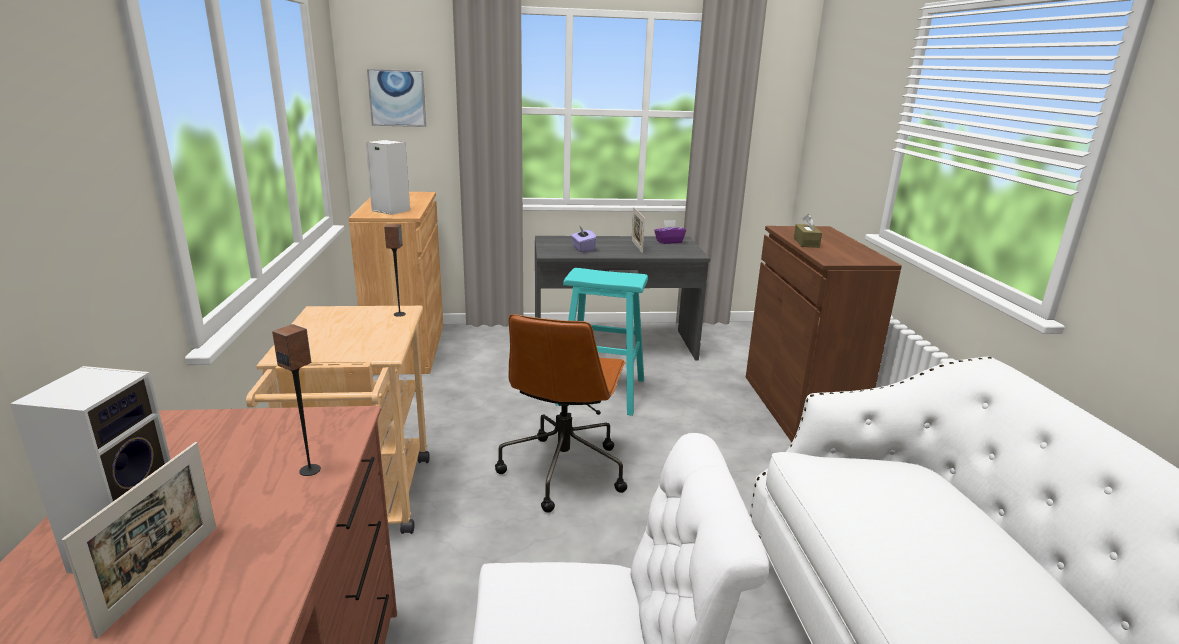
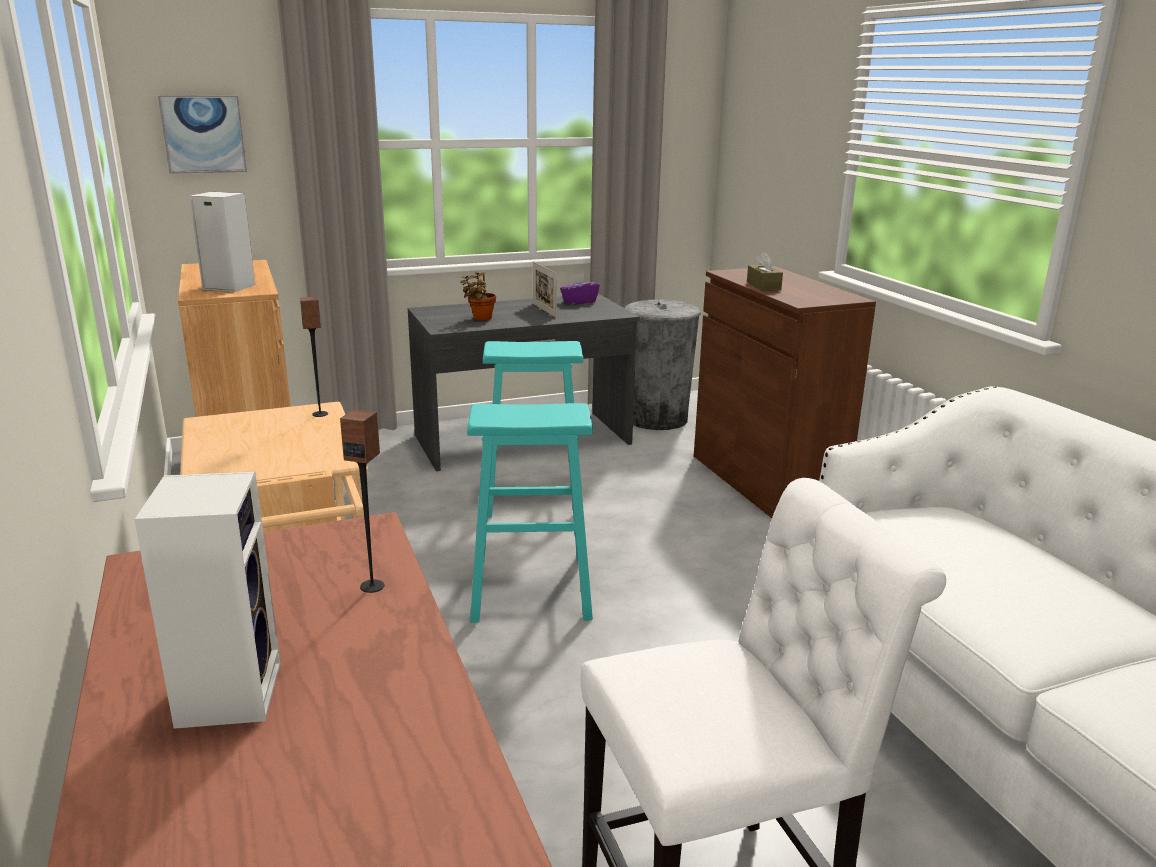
camera: 15 degrees left, 0 degrees up
(162, 577) = (296, 711): picture frame -> none
(563, 470) = (530, 588): brown office chair -> turquoise stool
(583, 249) = (480, 318): purple tissue box -> potted plant
(728, 341) = (657, 419): none -> grey trash can

